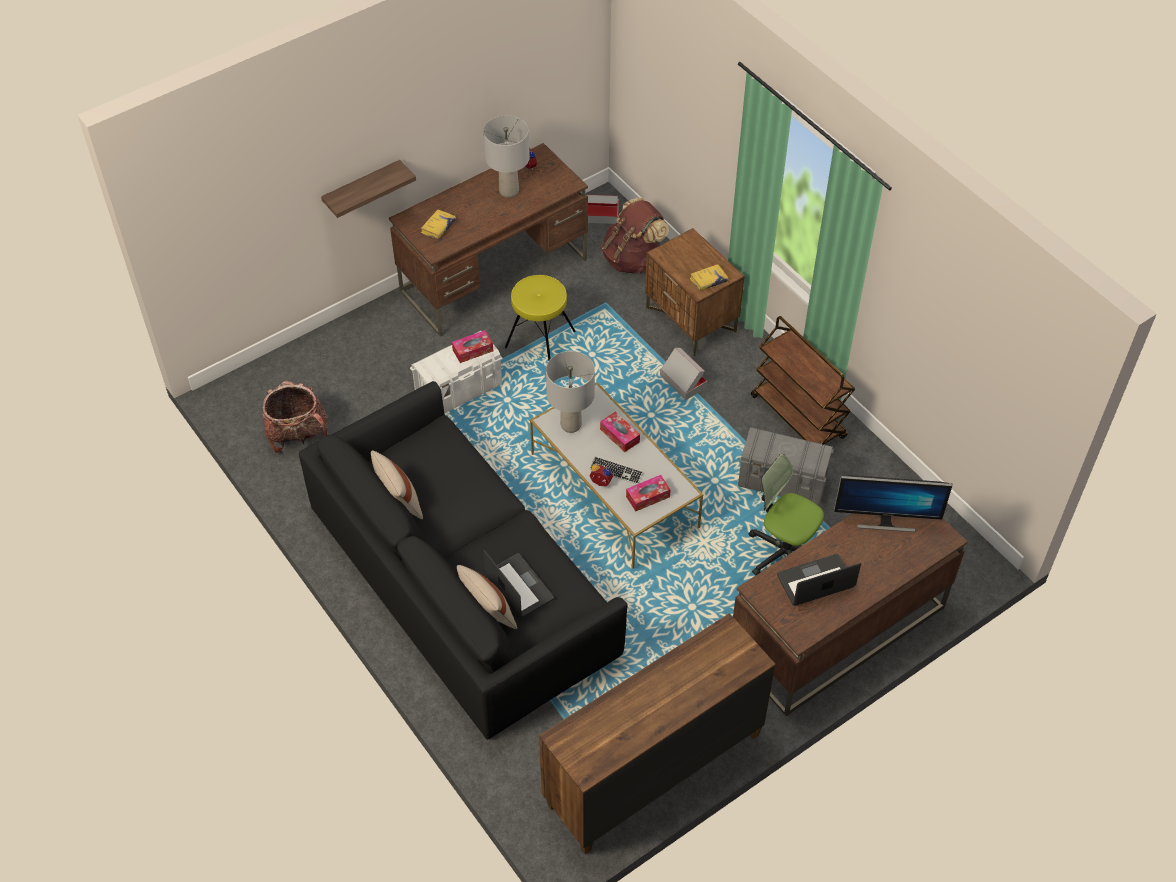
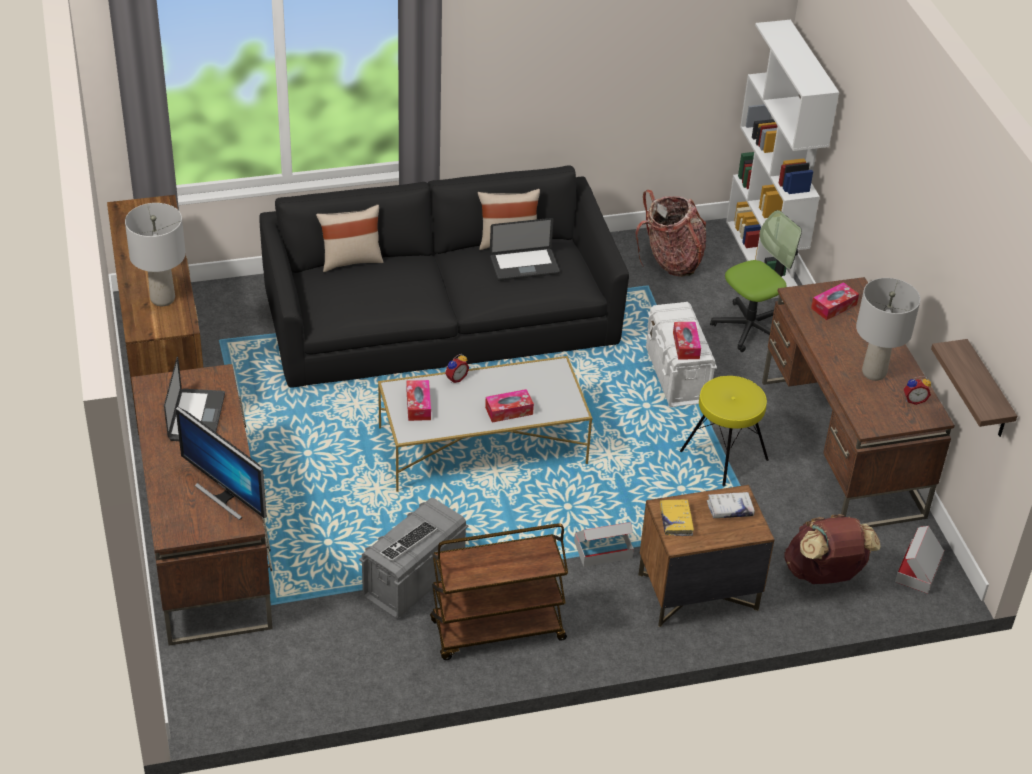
camera: 110 degrees right, 10 degrees down
(264, 373) = (763, 257): none -> white bookcase
(362, 190) = (870, 219): shelf -> shelf (987, 392)
(438, 227) = (833, 306): yellow book -> tissue box
(519, 586) = (364, 282): laptop -> laptop (524, 265)
(571, 425) = (543, 381): grey table lamp -> grey table lamp (162, 299)
(616, 471) = (464, 394): keyboard -> keyboard (408, 542)
(678, 256) = (730, 509): none -> white book
(783, 553) = (324, 545): office chair -> office chair (750, 328)
(885, 521) = (226, 496): monitor -> monitor turned 75 degrees counterclockwise

